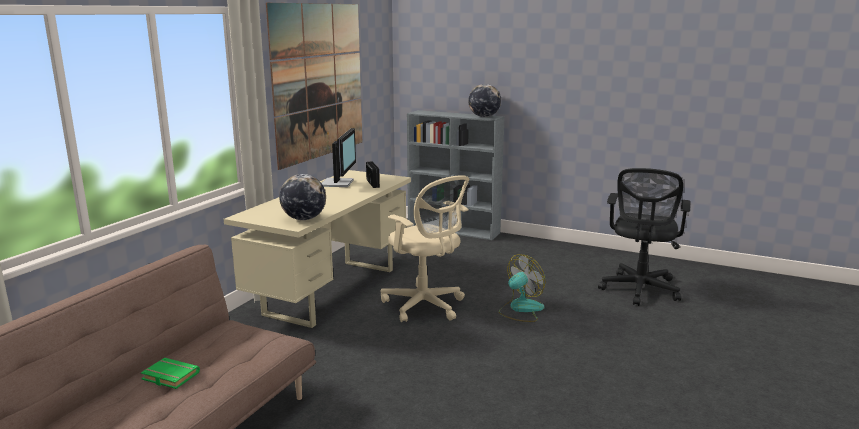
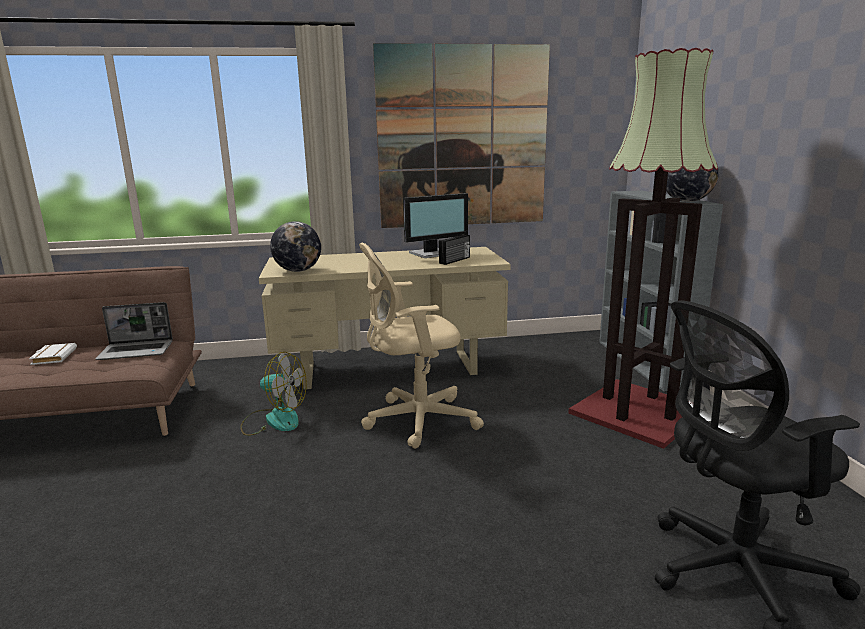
camera: 55 degrees right, 0 degrees up
(169, 377) = (53, 357): green book -> white book
(233, 337) = (137, 351): none -> laptop
(425, 306) = (415, 420): beige office chair -> beige office chair turned 60 degrees clockwise
(504, 253) = (639, 412): none -> floor lamp
(520, 309) = (489, 480): fan -> fan (274, 420)

